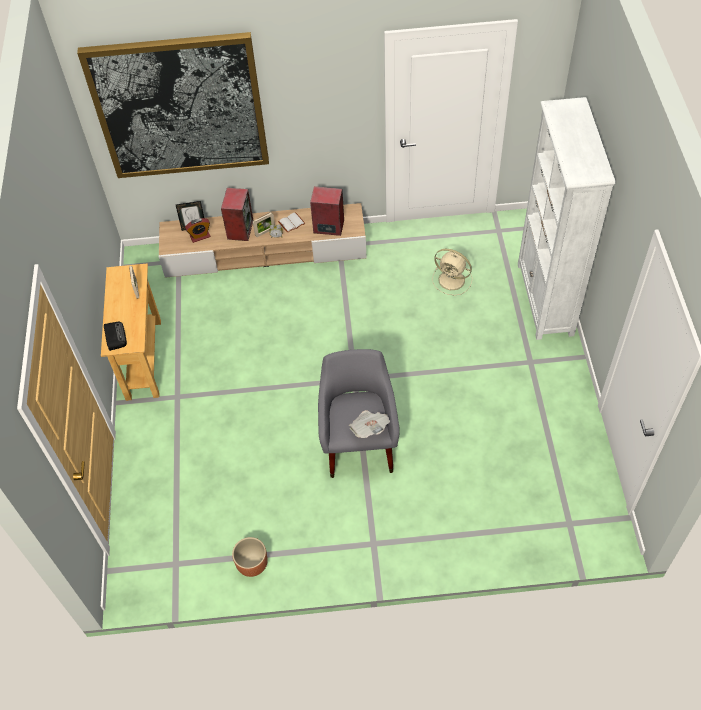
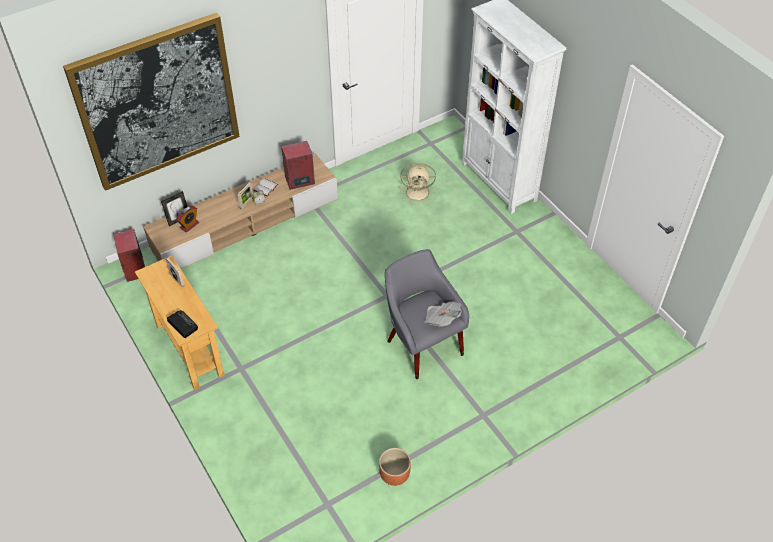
camera: 30 degrees left, 5 degrees down
(240, 229) = (222, 207): speaker -> speaker (134, 269)

